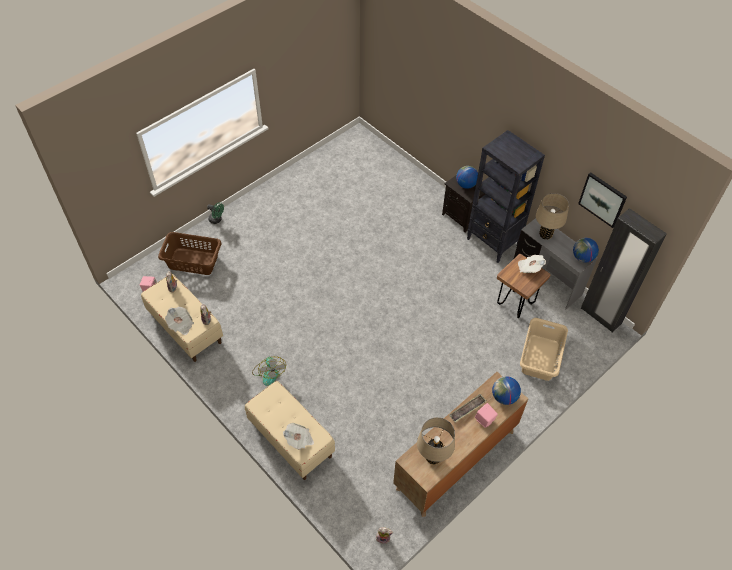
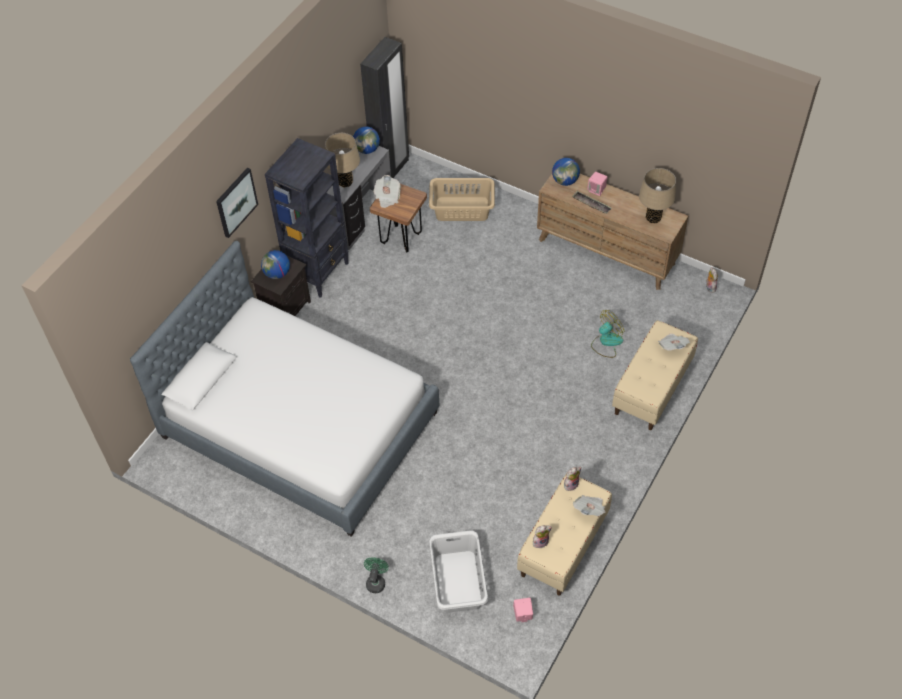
camera: 105 degrees left, 0 degrees up
(193, 261) = (458, 582): brown laundry basket -> grey laundry basket
(269, 372) = (583, 435): fan -> fan (606, 342)
(354, 205) = (300, 425): none -> bed
(602, 199) = (342, 92): picture -> picture (236, 202)

